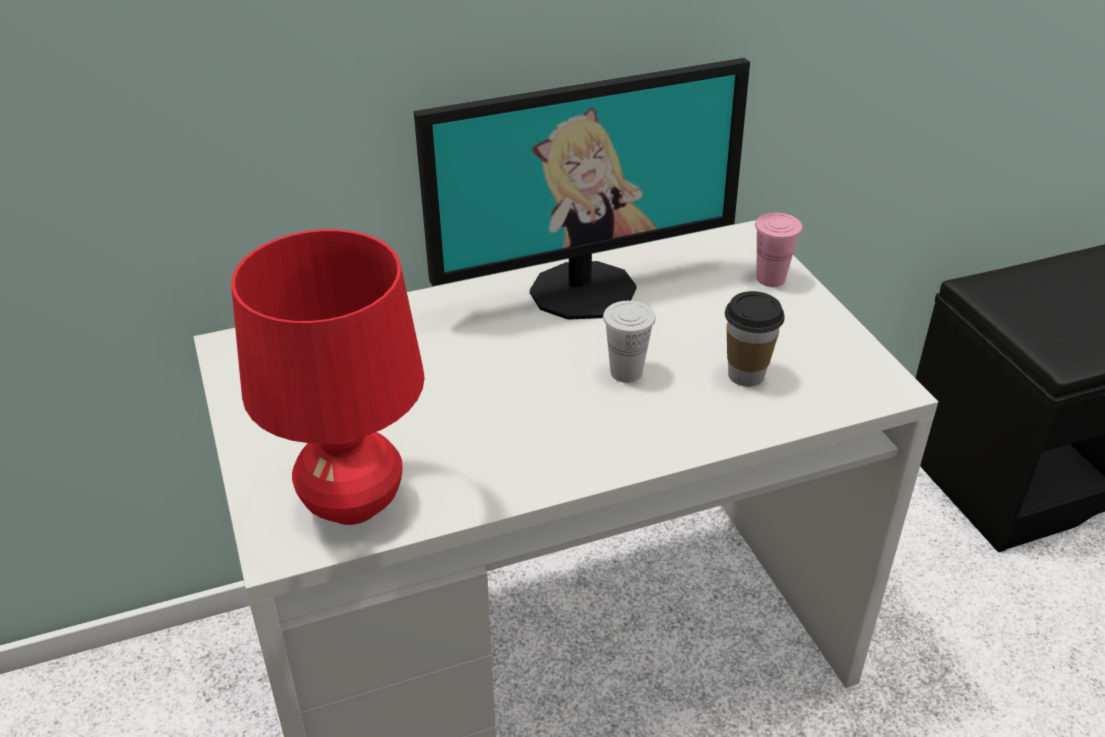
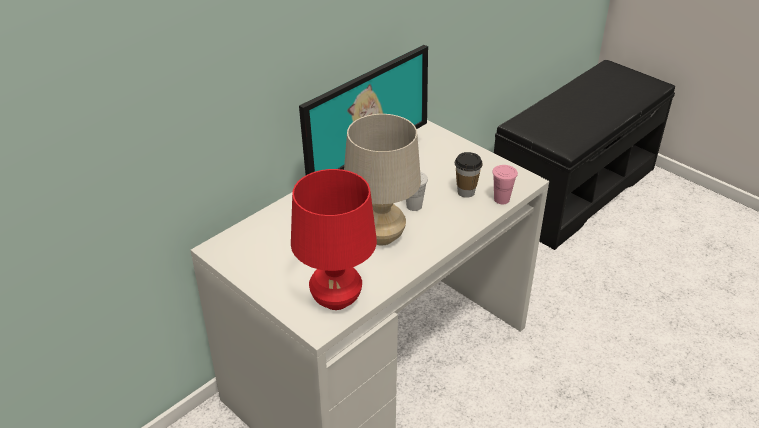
camera: 25 degrees left, 0 degrees up
(523, 412) = (382, 237): none -> beige table lamp
(770, 278) = (447, 145): pink cup -> pink cup (501, 199)

